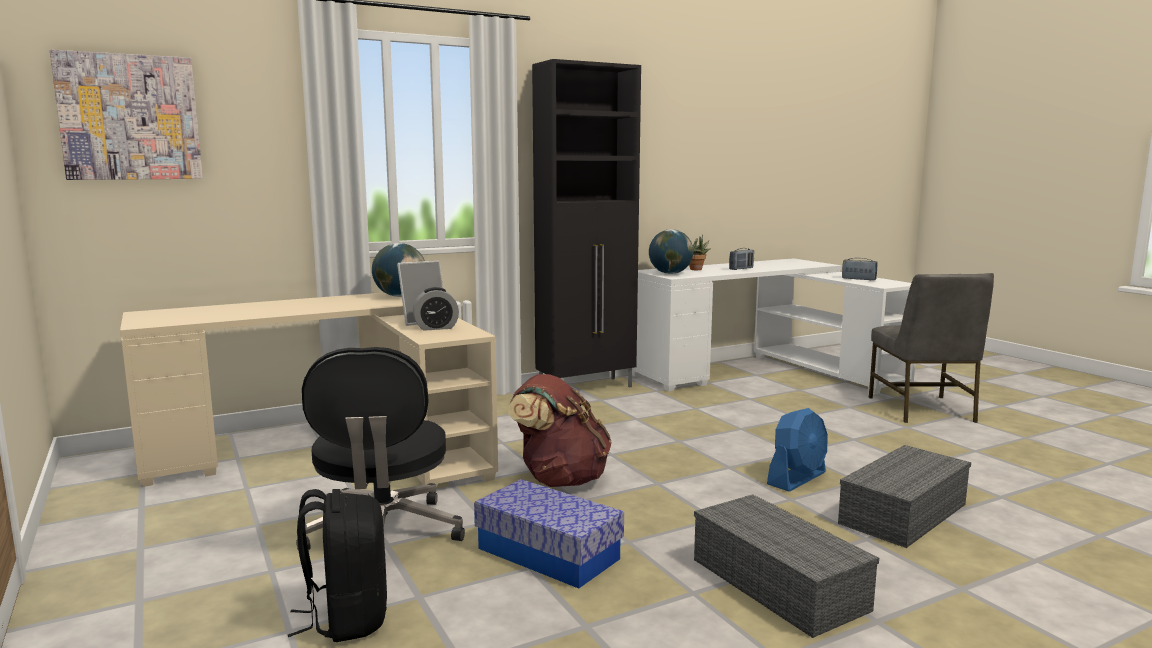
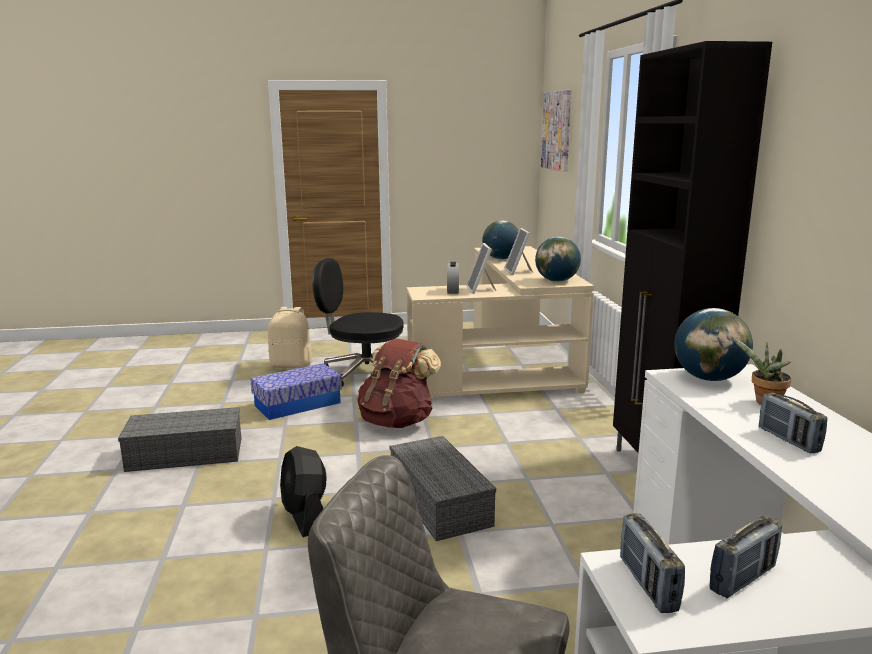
camera: 110 degrees right, 5 degrees up
(246, 315) = (501, 259): none -> globe
(346, 618) = (292, 365): black backpack -> beige backpack
(347, 306) = (518, 272): none -> picture frame
(797, 478) = (305, 516): blue fan -> black fan
(885, 284) = (647, 584): none -> radio
(902, 512) = (190, 542): grey storage box -> grey storage box (441, 503)

